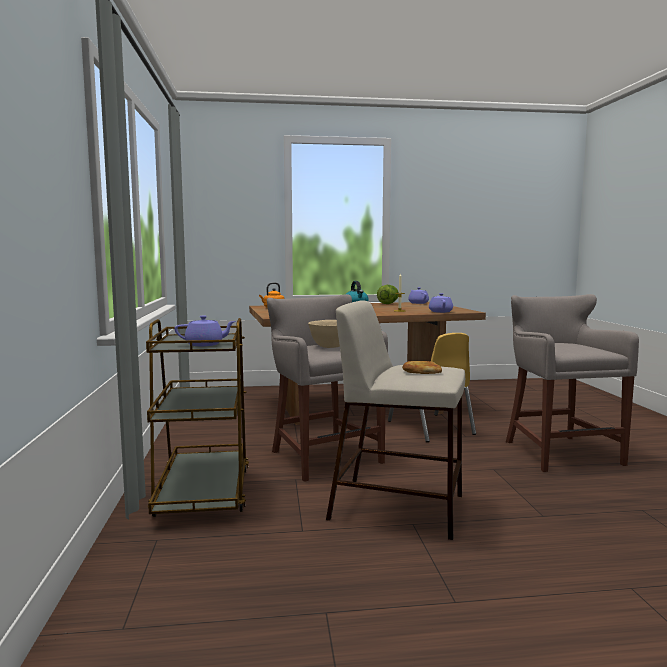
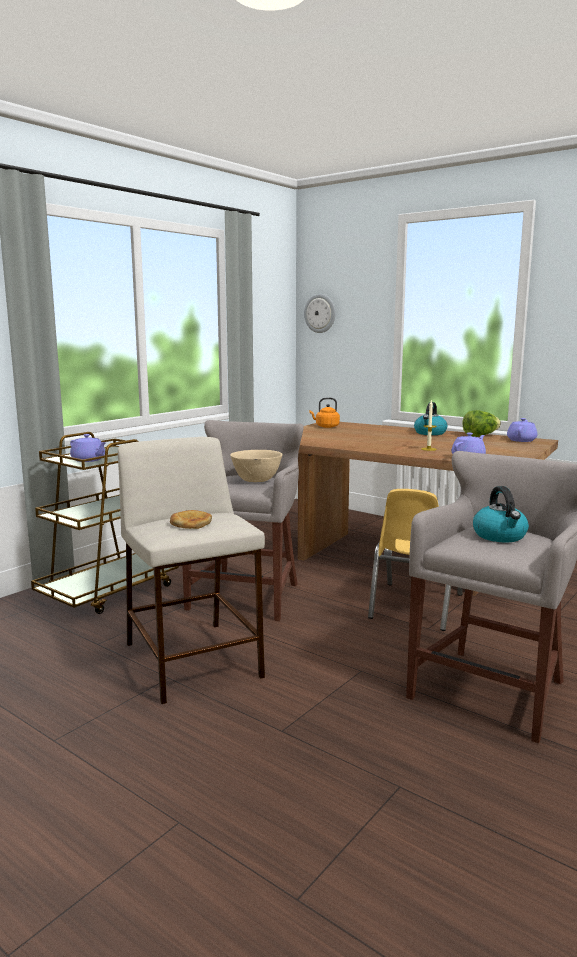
camera: 45 degrees right, 5 degrees up
(207, 213) = (320, 313): none -> wall clock
(562, 345) = (500, 536): none -> kettle

